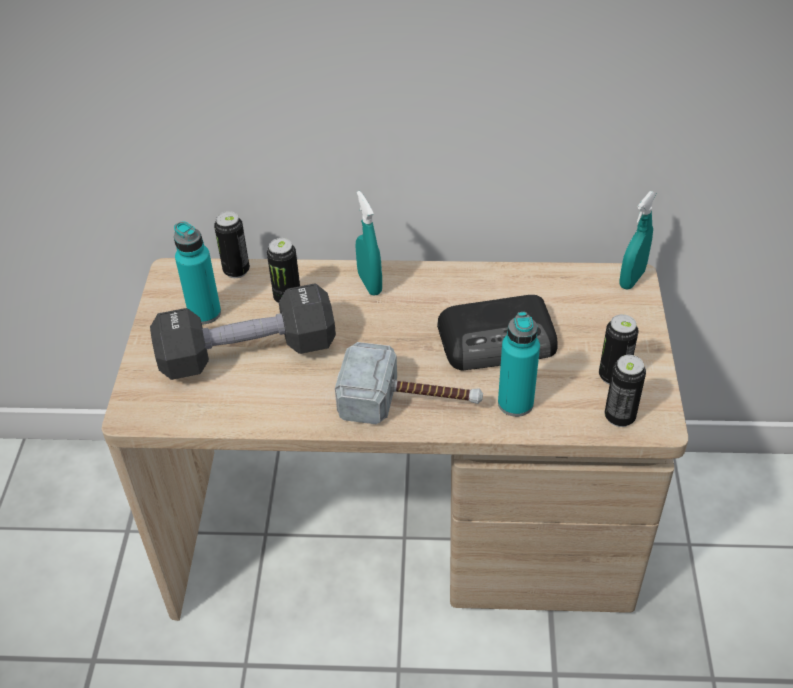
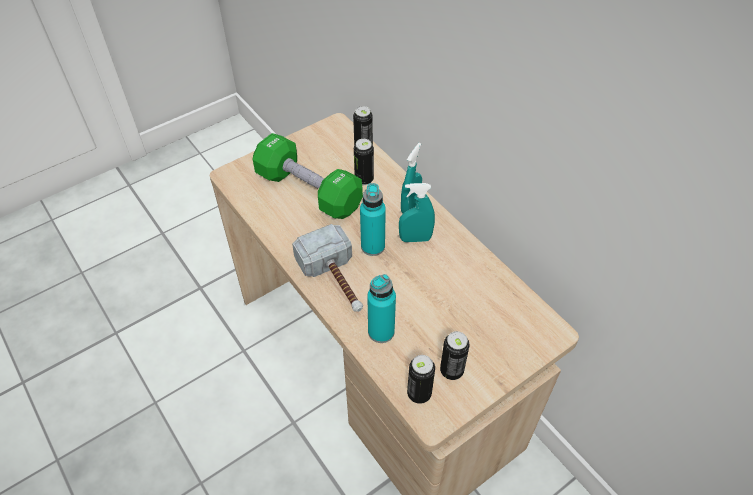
camera: 50 degrees right, 5 degrees up
(204, 313) = (320, 155): turquoise bottle -> turquoise bottle (373, 246)
(248, 353) = (308, 190): black dumbbell -> green dumbbell
(499, 340) = (425, 293): radio -> none
(632, 279) = (552, 332): turquoise spray bottle -> turquoise spray bottle (415, 239)

